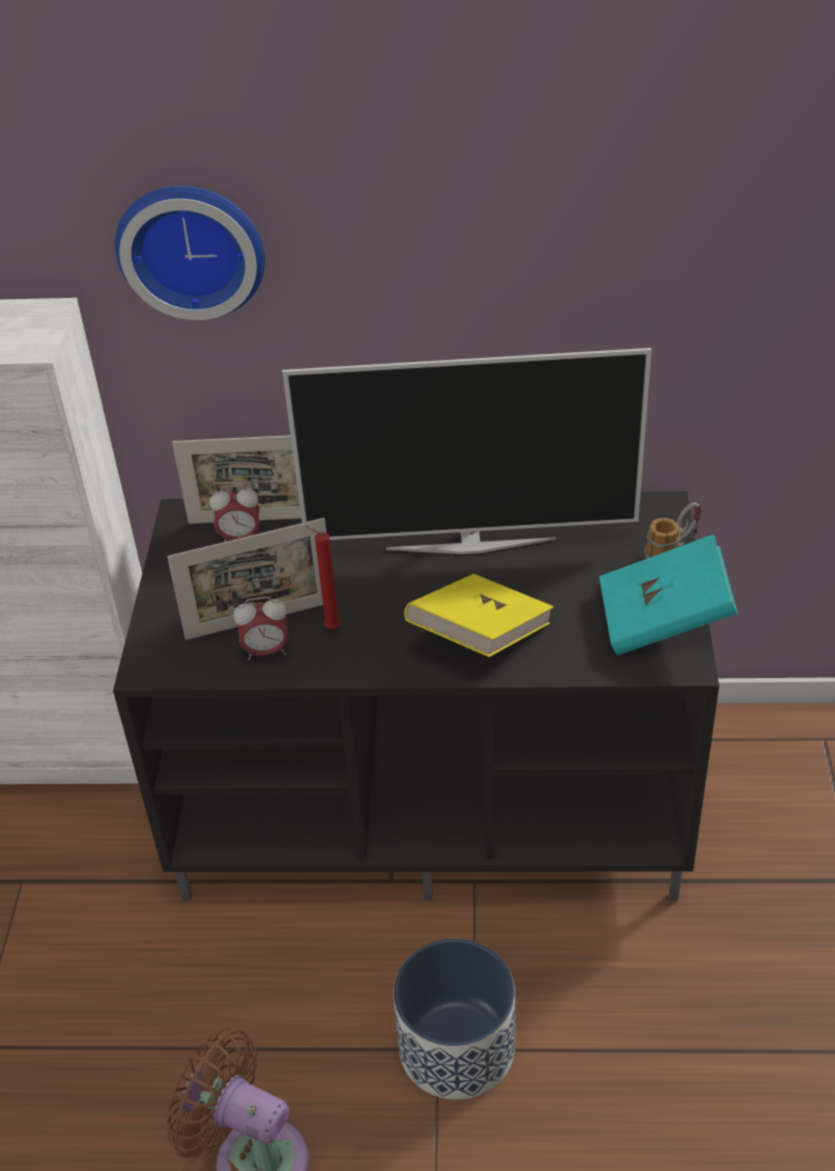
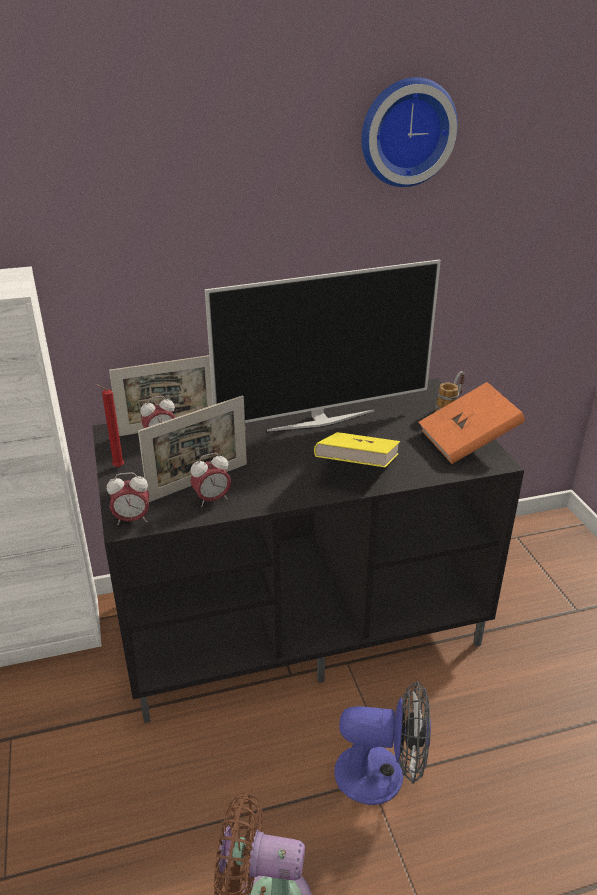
camera: 20 degrees left, 10 degrees down
(157, 662) = (132, 519): none -> alarm clock
(192, 247) = (117, 222): wall clock -> wall clock (406, 132)
(329, 628) = (251, 479): red candle -> red candle (116, 467)
(456, 1046) = (382, 775): planter -> fan
(664, 620) = (467, 441): turquoise book -> orange book

